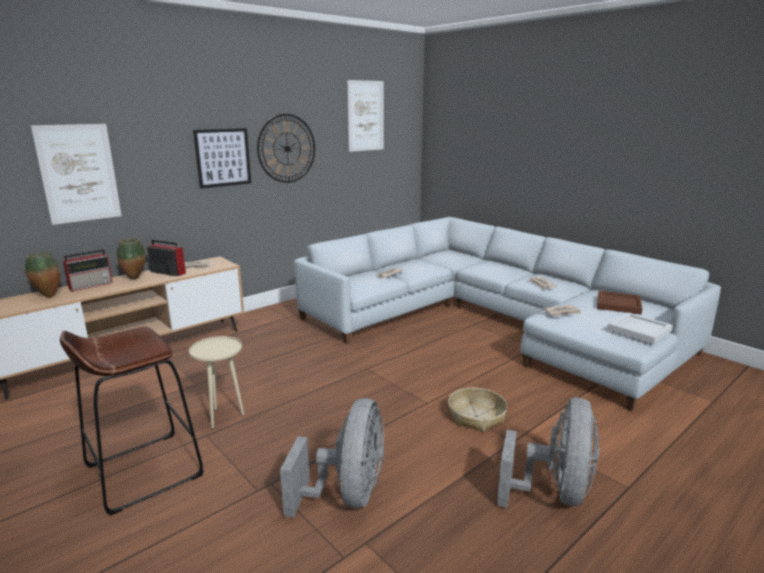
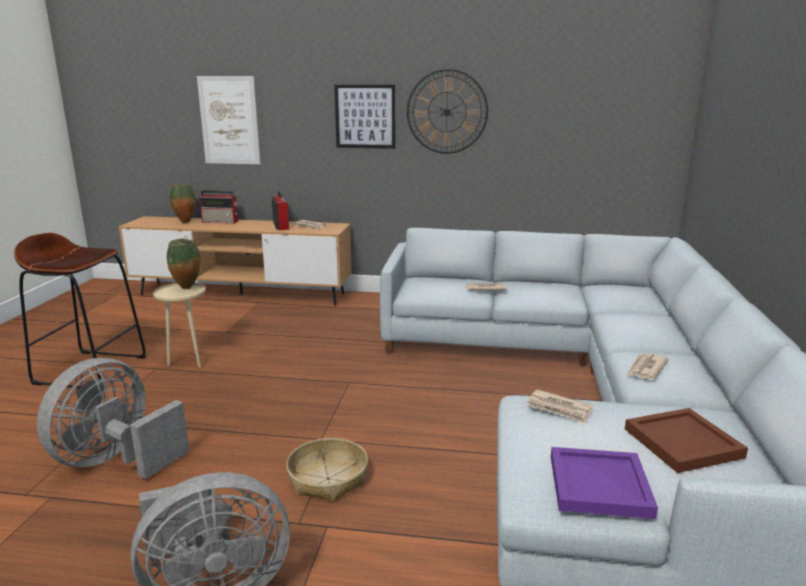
camera: 50 degrees right, 0 degrees up
(135, 278) = (253, 224): vase -> vase (187, 288)
(348, 494) = (116, 461): grey fan -> grey fan turned 150 degrees clockwise
(365, 116) = (579, 73): picture -> none
(639, 329) = (600, 485): white tray -> purple tray

